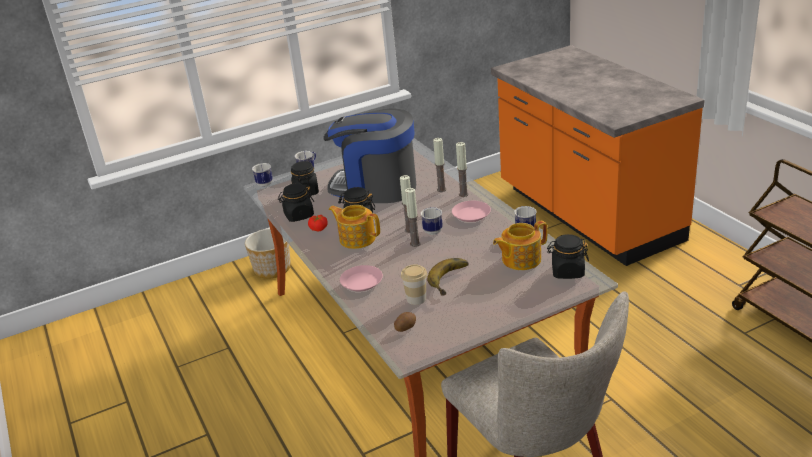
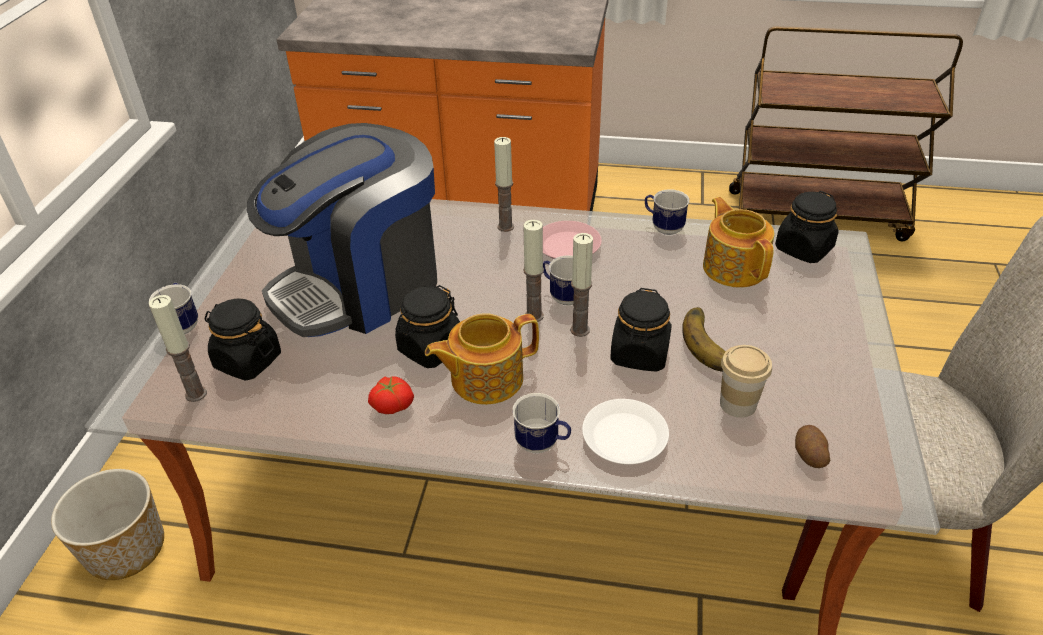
camera: 55 degrees left, 10 degrees up
(265, 185) = (137, 398): mug -> mug (542, 444)
(299, 215) = (312, 407): black jar -> black jar (639, 354)
(361, 282) = (625, 438): pink plate -> white plate
(441, 189) = (463, 236): candle -> candle (196, 394)
(520, 259) = (734, 267): teapot -> teapot turned 150 degrees clockwise

